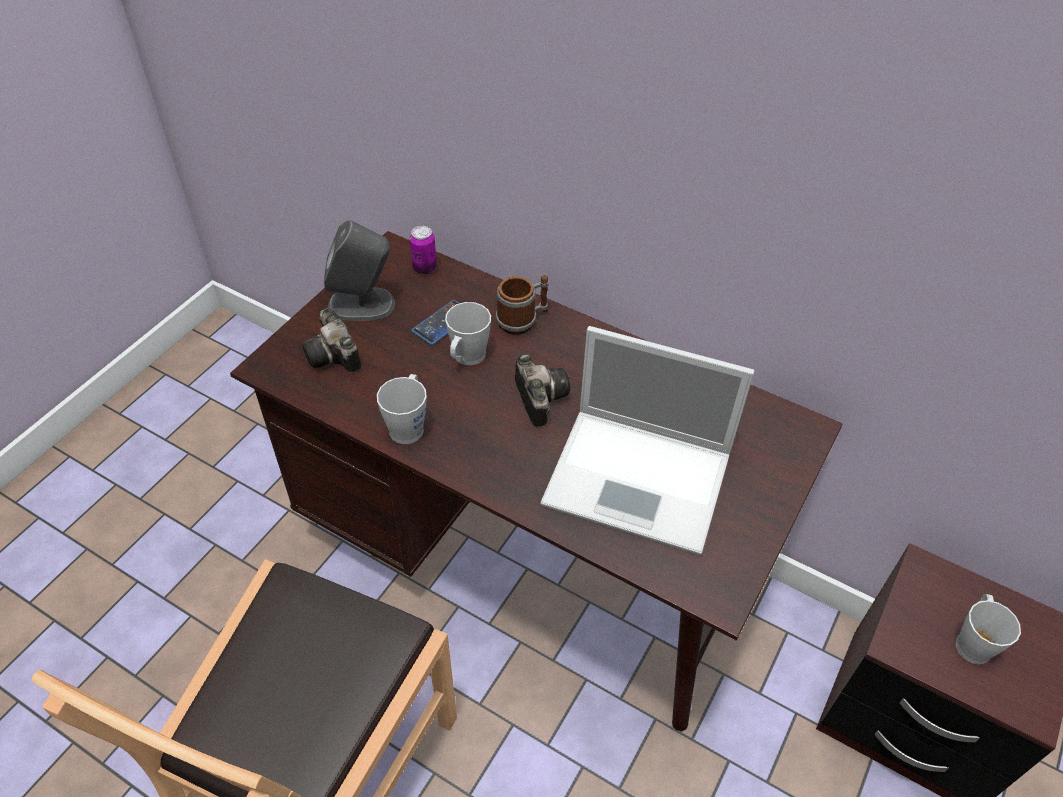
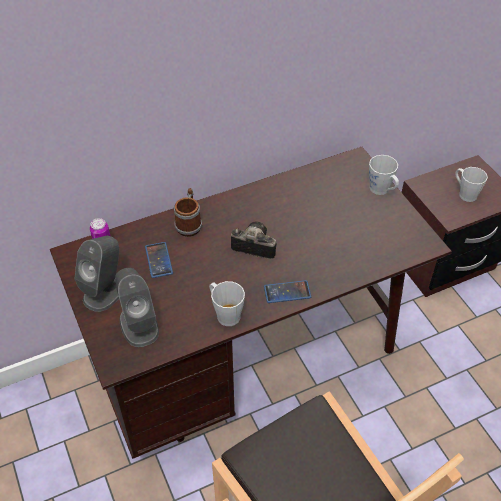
camera: 55 degrees left, 0 degrees up
(335, 356) = (139, 324): camera -> grey speaker
(466, 358) = (197, 263): grey mug -> grey mug (382, 190)
(490, 469) = (287, 292): none -> phone
(641, 480) = (340, 235): laptop -> none

